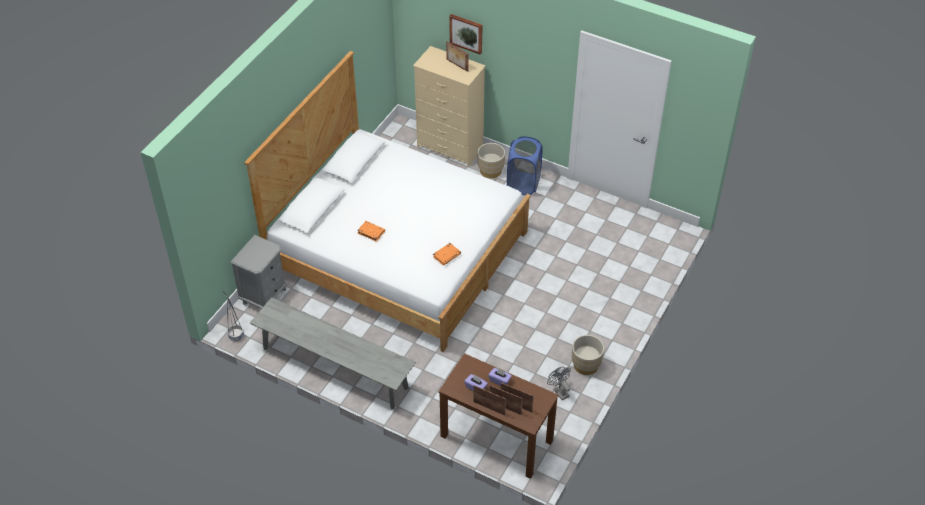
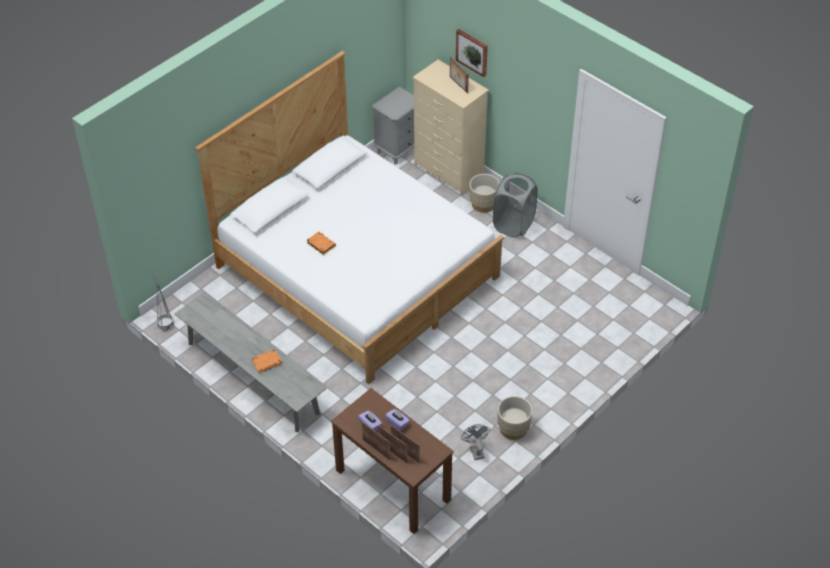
camera: 15 degrees right, 0 degrees up
(264, 296) = (207, 290): grey nightstand -> grey nightstand (398, 149)
(447, 255) = (390, 283): orange book -> orange book (267, 362)
(523, 184) = (513, 224): blue laundry basket -> grey laundry basket

